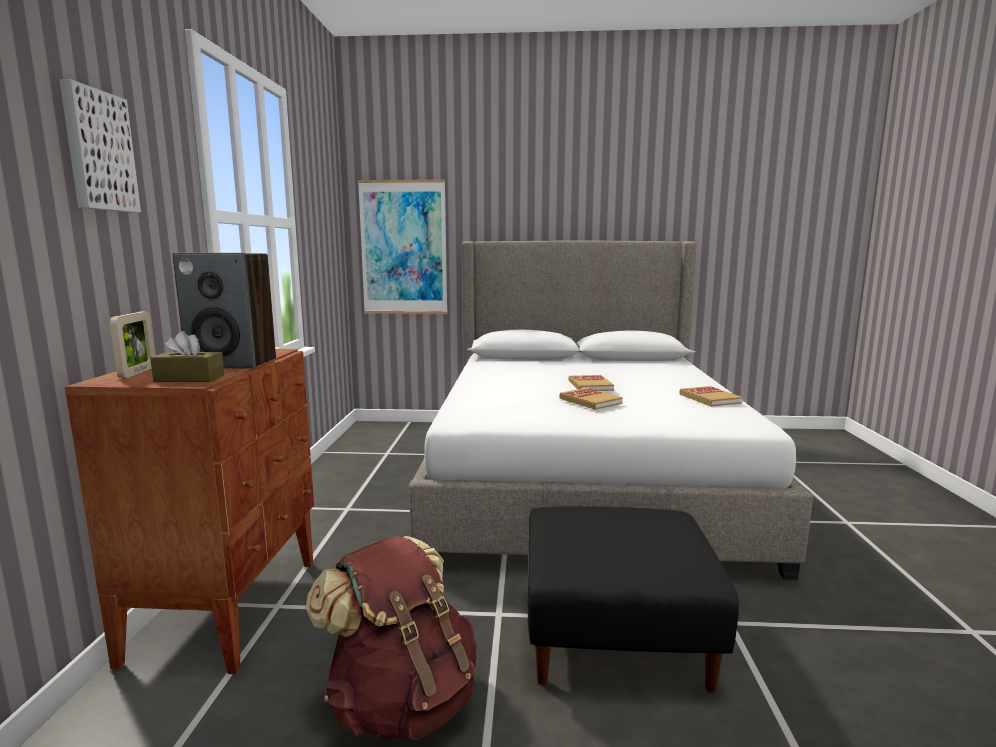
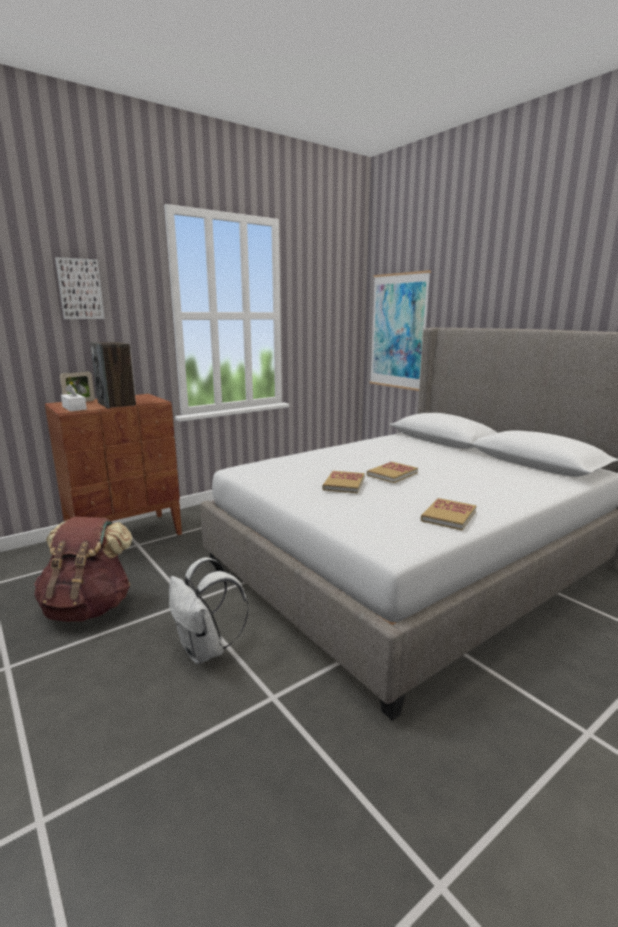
camera: 50 degrees right, 5 degrees up
(189, 378) = (74, 408): brown tissue box -> white tissue box
(615, 635) = (206, 650): black ottoman -> white backpack

